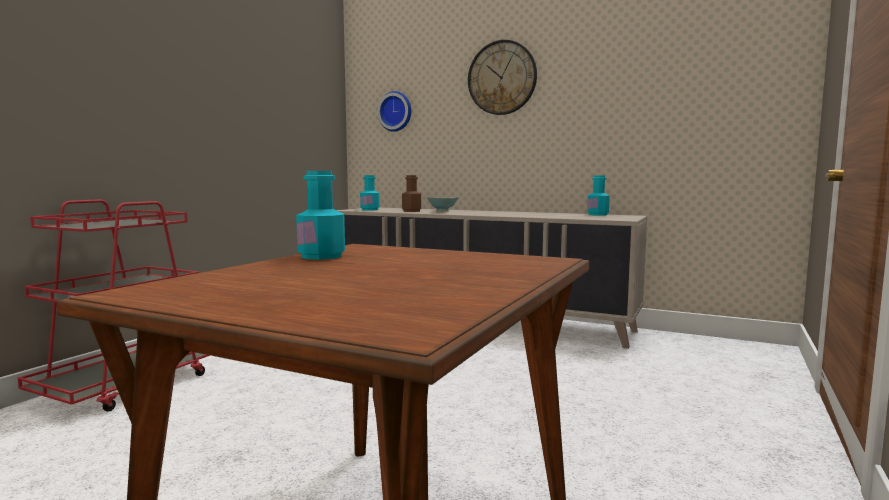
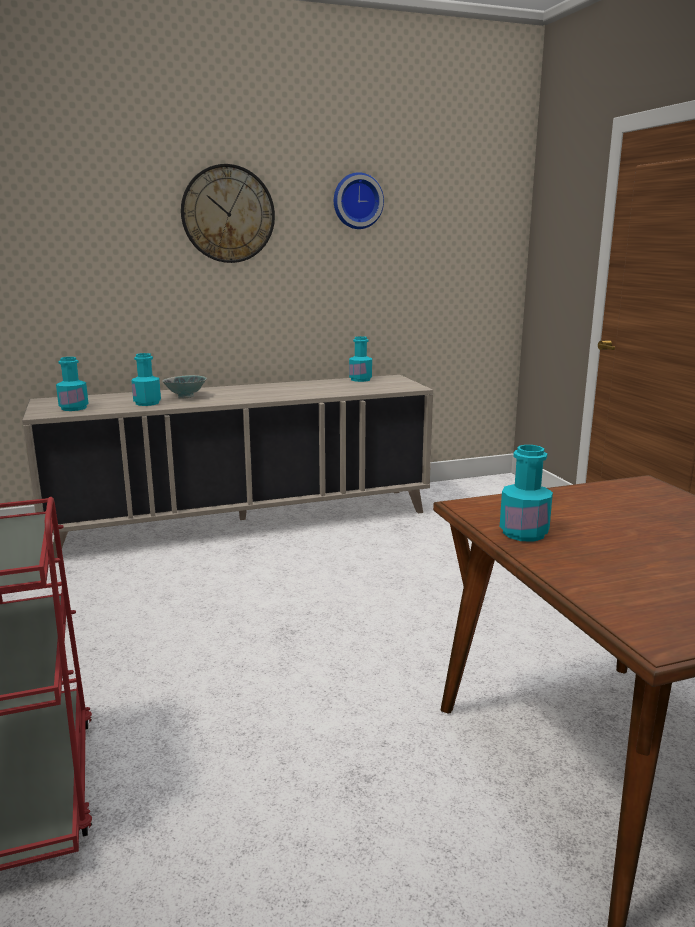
camera: 45 degrees left, 10 degrees up
(396, 111) = (61, 252): wall clock -> wall clock (357, 201)
(411, 211) = (147, 403): brown bottle -> turquoise bottle

